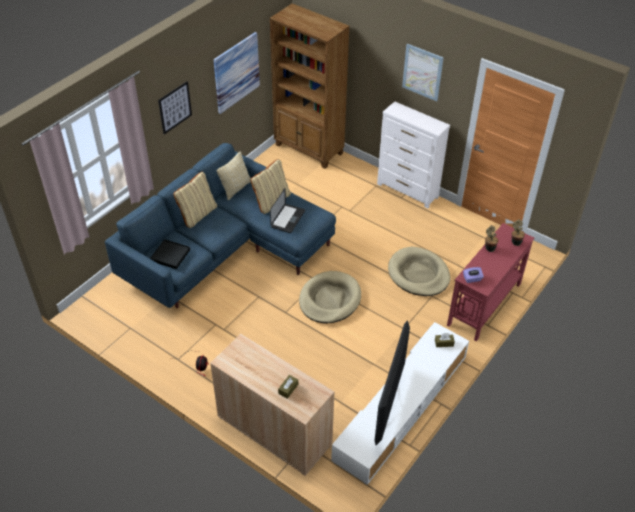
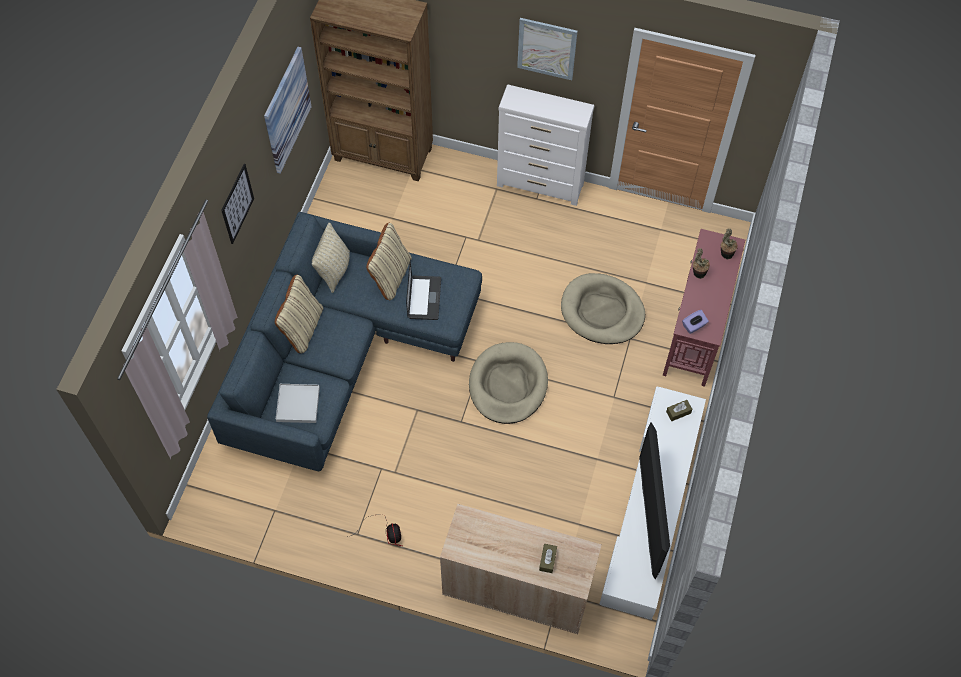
camera: 20 degrees left, 15 degrees up
(170, 255) = (298, 404): black tray -> white tray

